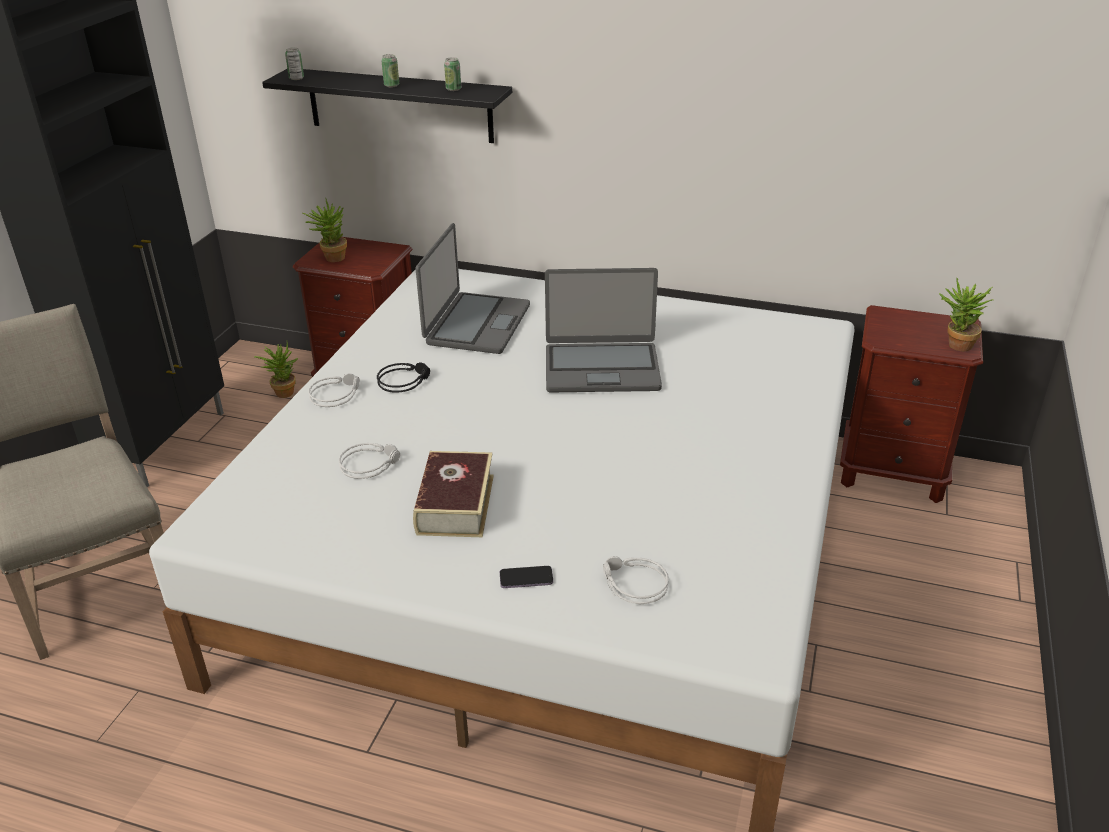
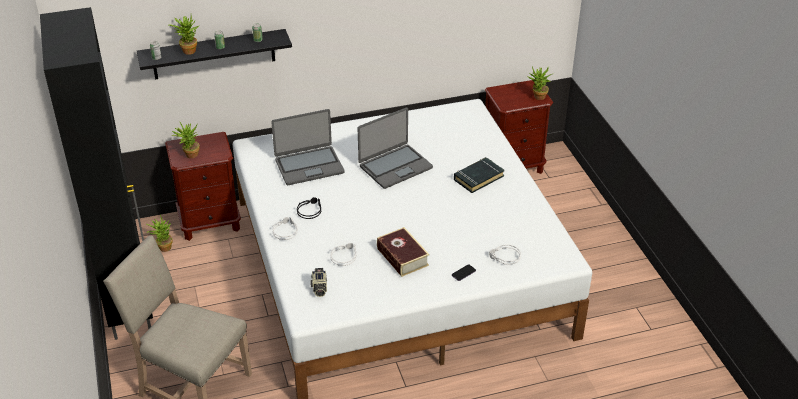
camera: 35 degrees left, 5 degrees up
(273, 495) = (319, 288): none -> camera
(347, 79) = (187, 50): none -> potted plant
(476, 324) = (309, 166): laptop -> laptop turned 90 degrees clockwise
(725, 433) = (478, 178): none -> black book

